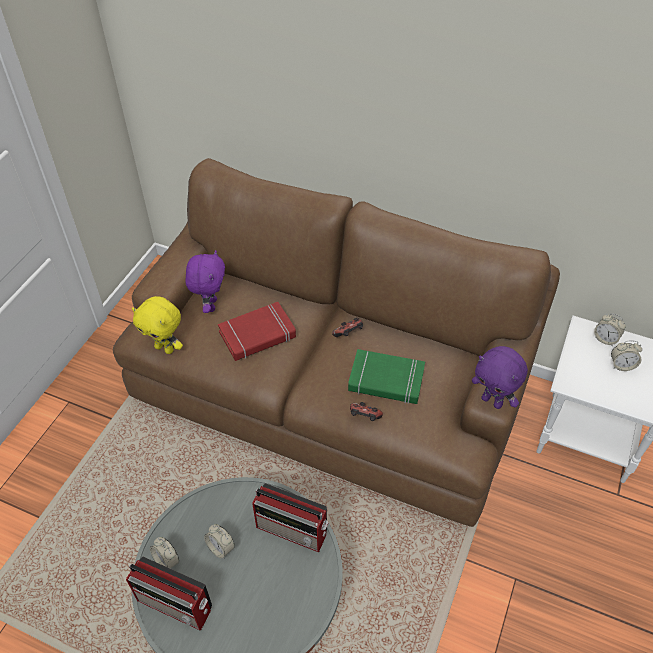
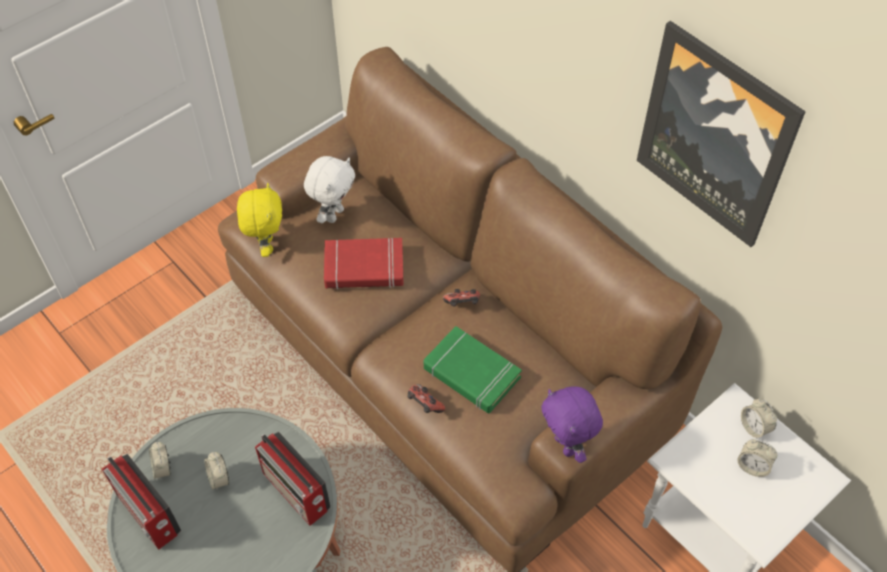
camera: 25 degrees right, 5 degrees up
(165, 348) = (266, 245): yellow plush toy -> yellow plush toy turned 150 degrees counterclockwise
(210, 305) = (334, 214): purple plush toy -> white plush toy
(539, 113) = (716, 135): none -> picture

